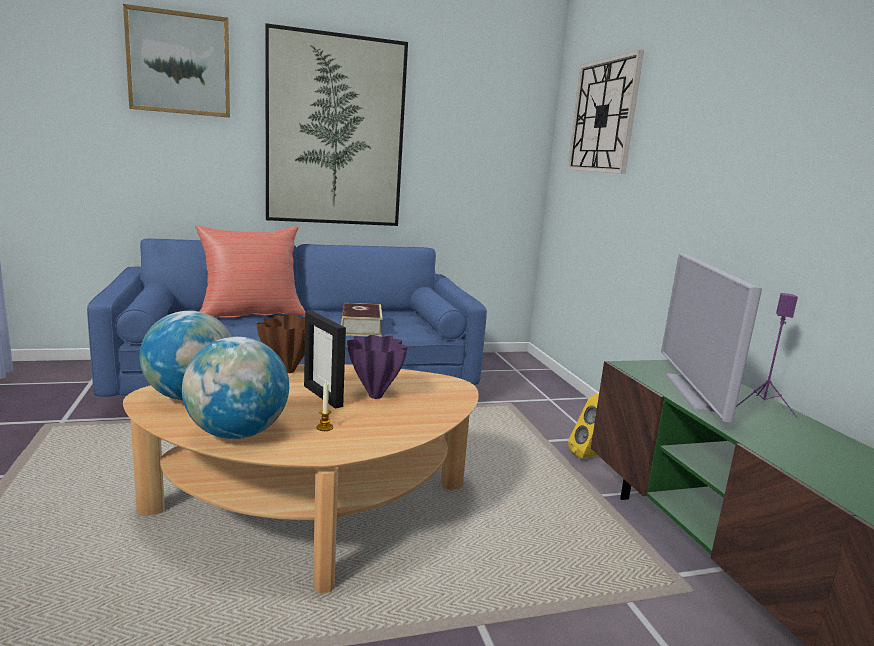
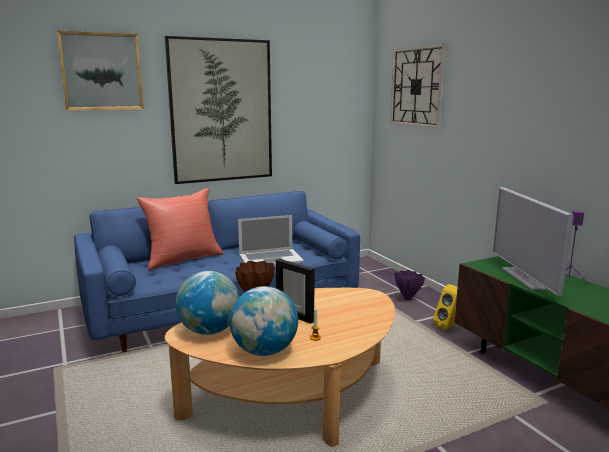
camera: 10 degrees left, 0 degrees up
(361, 327) = (270, 258): book -> laptop
(374, 395) = (327, 310): purple vase -> purple vase (407, 299)

